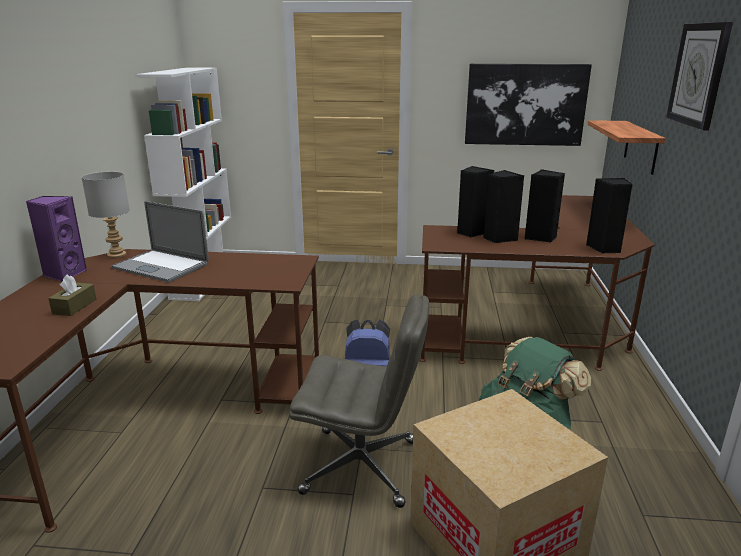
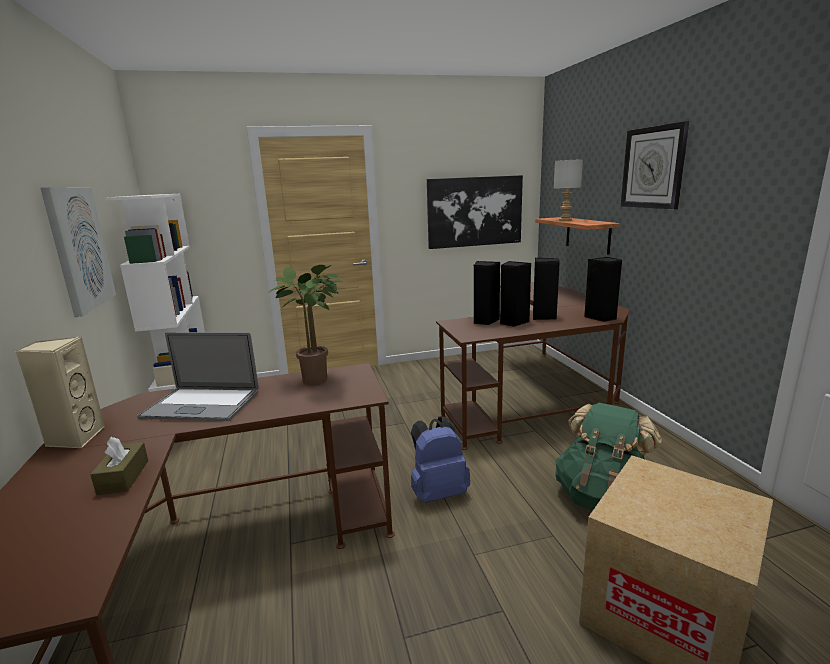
camera: 20 degrees left, 5 degrees down
(64, 274) = (75, 438): purple speaker -> beige speaker
(102, 120) = (79, 248): none -> picture
(116, 255) = (133, 402): grey table lamp -> grey table lamp (565, 220)
(263, 262) = (319, 379): none -> potted plant
(362, 466) = (489, 575): grey office chair -> none

